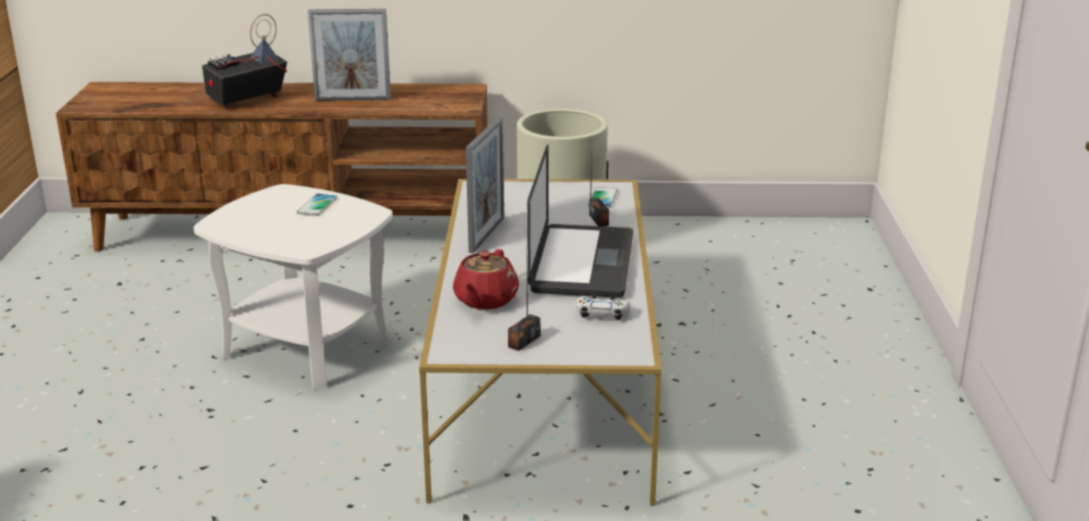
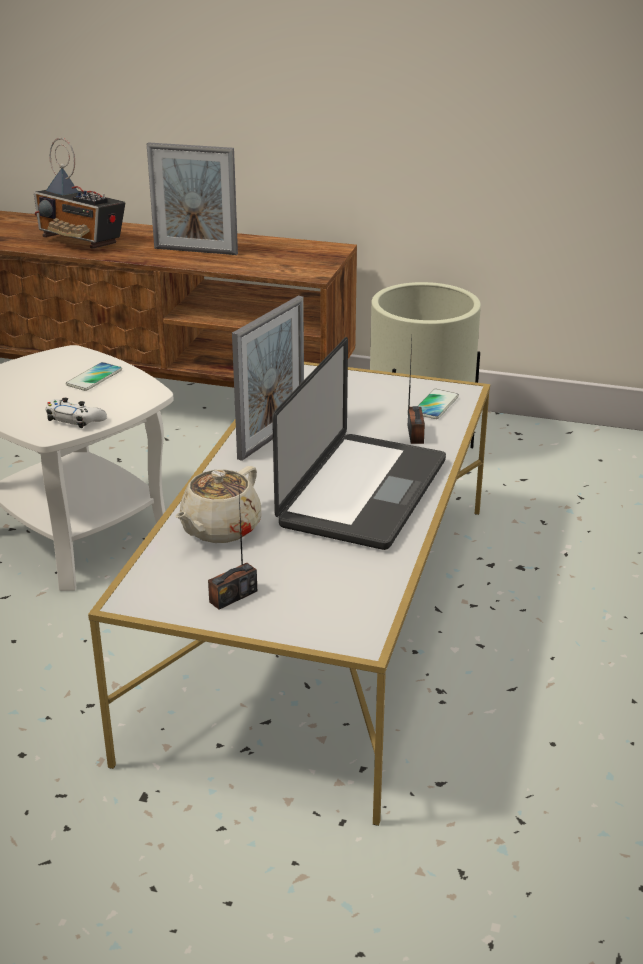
camera: 15 degrees right, 5 degrees up
(245, 100) = (82, 241): radio -> radio turned 120 degrees counterclockwise
(485, 300) = (219, 529): red teapot -> beige teapot
(602, 314) = (351, 570): white game controller -> white game controller (75, 420)

